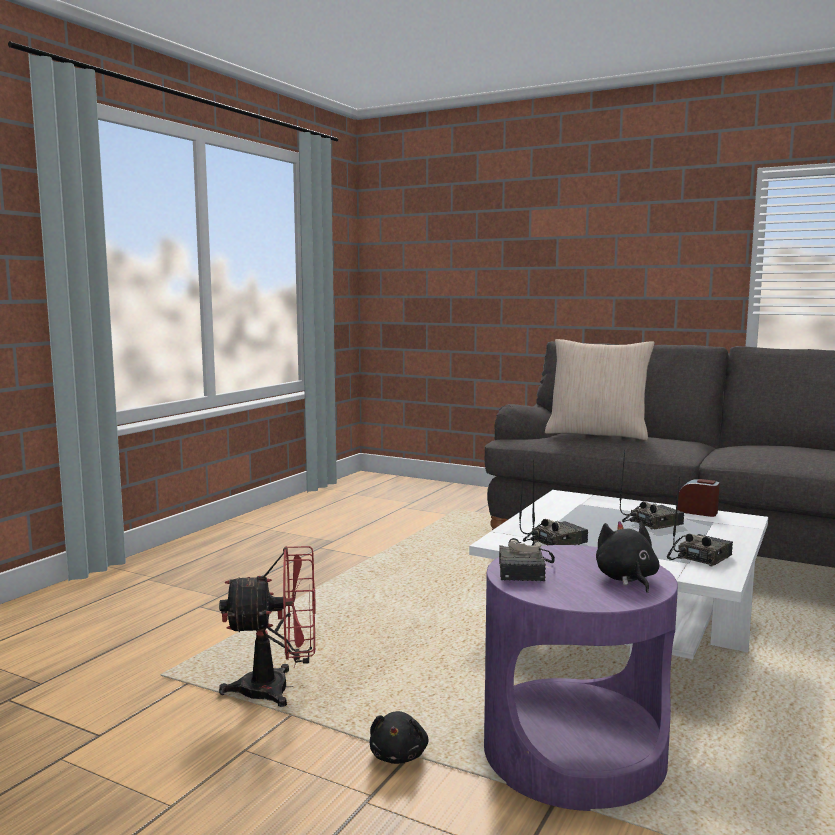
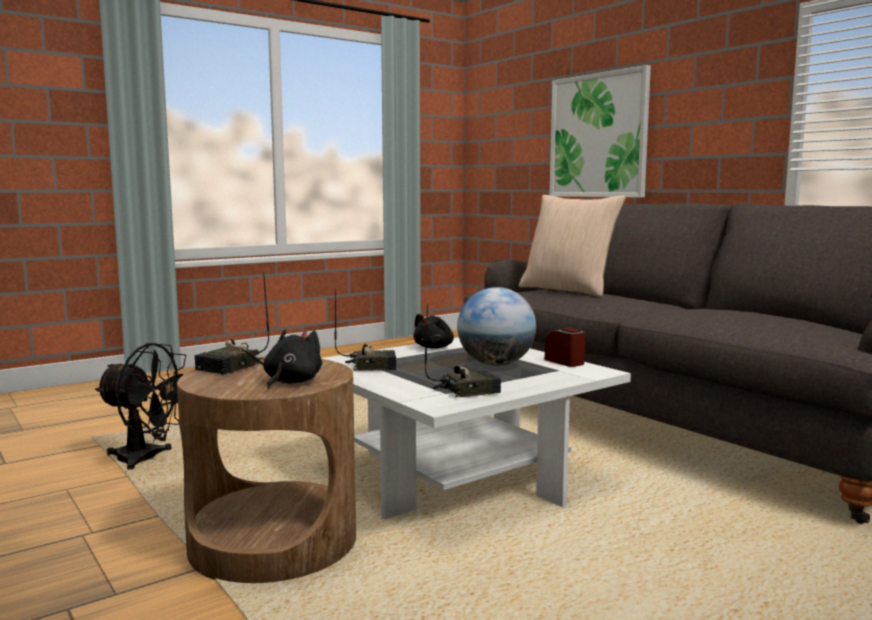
camera: 25 degrees right, 0 degrees up
(278, 689) = (146, 459): red fan -> black fan
(399, 755) = (151, 514): black plush toy -> black plush toy (435, 347)
(539, 272) = (598, 136): none -> picture
(573, 753) = (272, 542): purple side table -> brown side table
(652, 523) = (496, 364): radio -> globe

